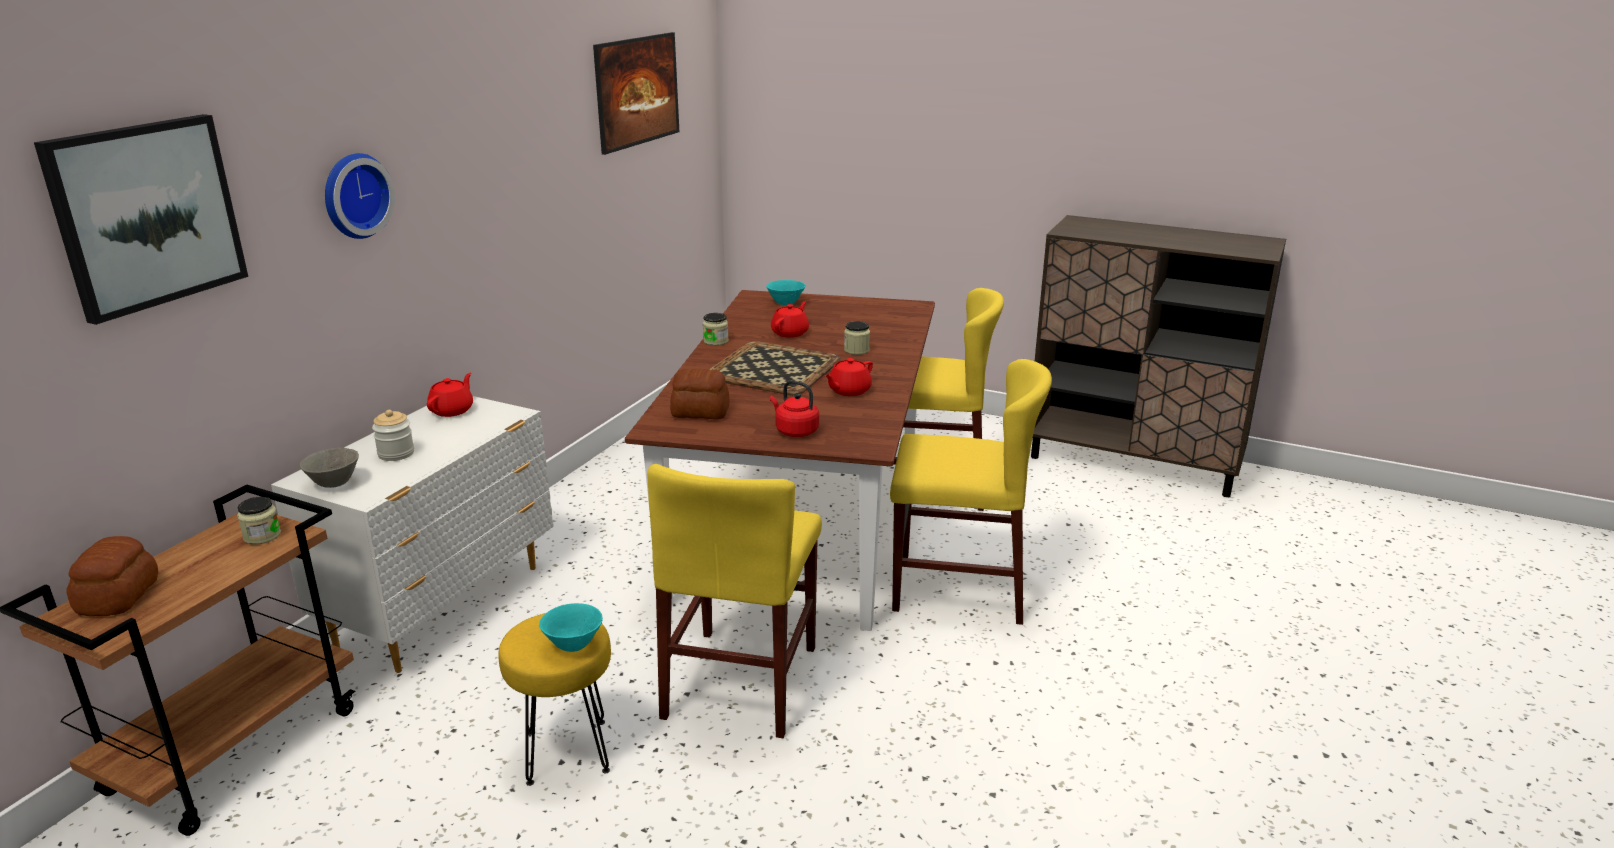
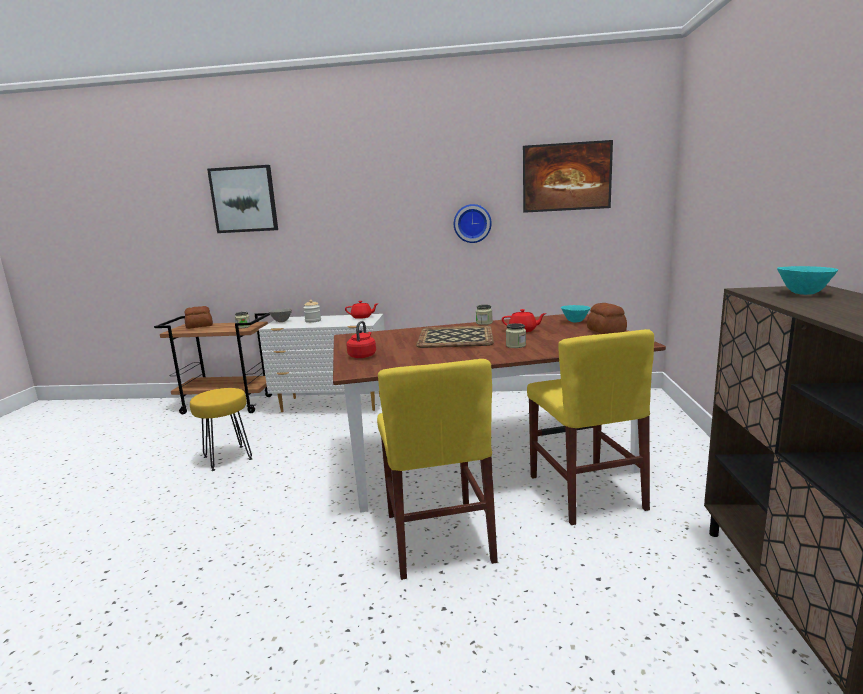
camera: 70 degrees right, 10 degrees down
(354, 195) = (337, 207): wall clock -> wall clock (472, 223)
(573, 645) = (210, 399): turquoise bowl -> turquoise bowl (803, 293)
(700, 412) = (375, 338): bread -> bread (606, 331)
(741, 681) = (292, 484): yellow chair -> none
(848, 391) = (439, 355): red teapot -> none

